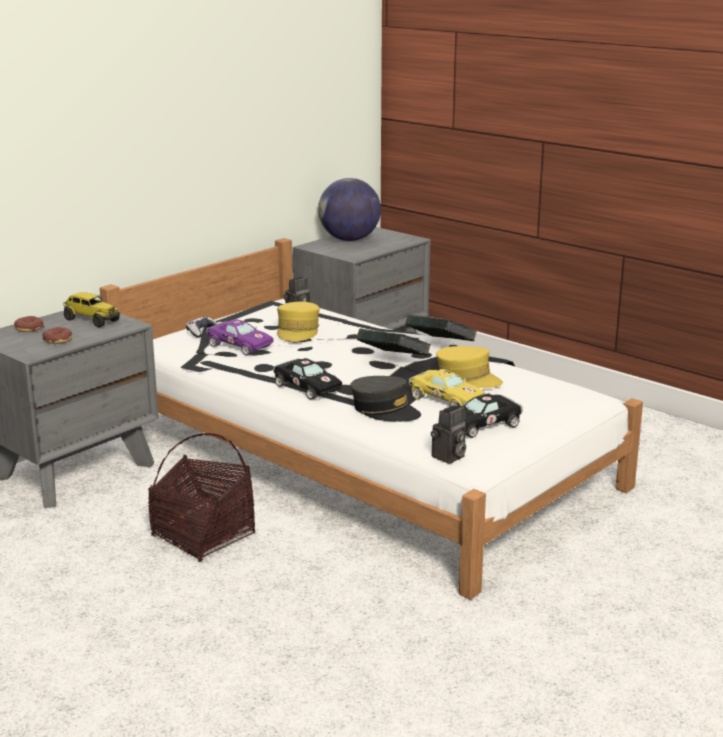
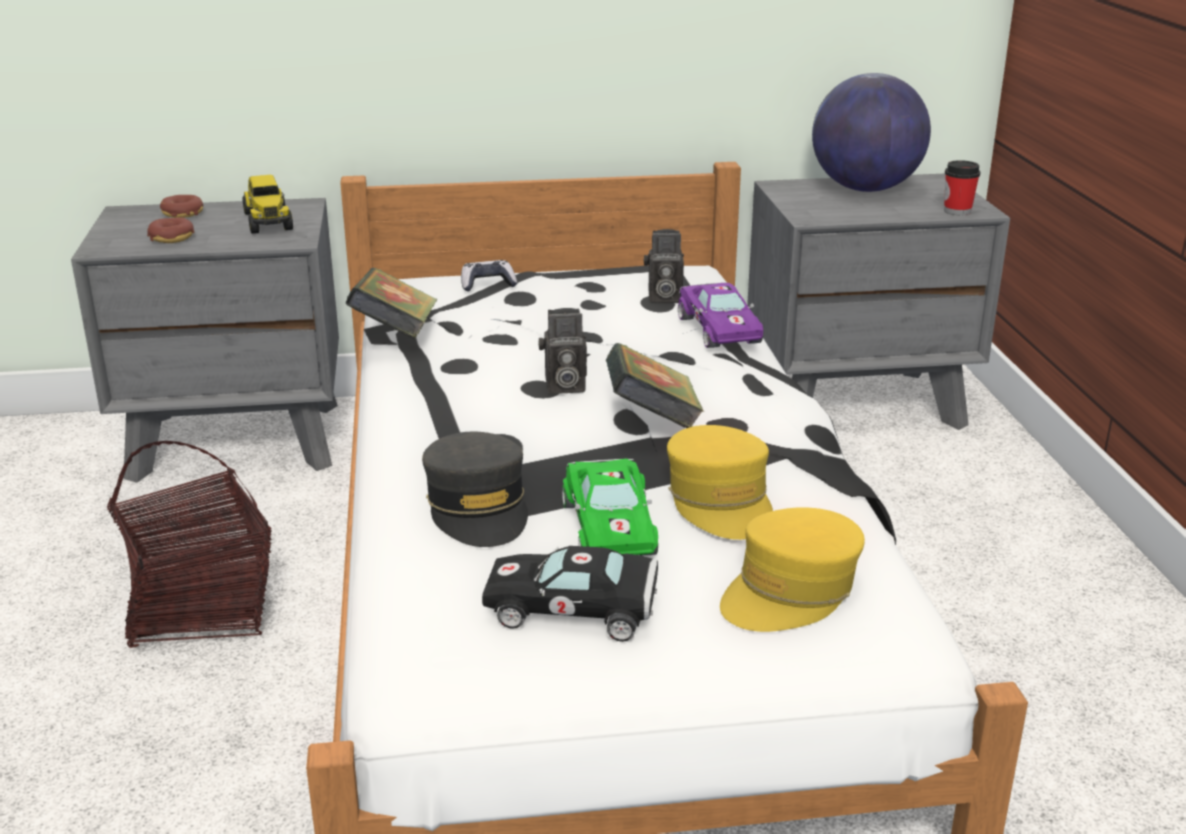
camera: 40 degrees right, 5 degrees up
(238, 345) = (487, 319): purple toy car -> purple toy car (719, 329)
(298, 331) = (606, 322): yellow cap -> yellow cap (790, 591)
(306, 387) = (448, 420): black toy car -> none
(406, 241) = (957, 211): none -> cup
(440, 346) = (779, 421): book -> book (395, 335)
(444, 399) = (609, 526): yellow toy car -> green toy car
(448, 457) = (399, 651): camera -> camera (563, 387)

